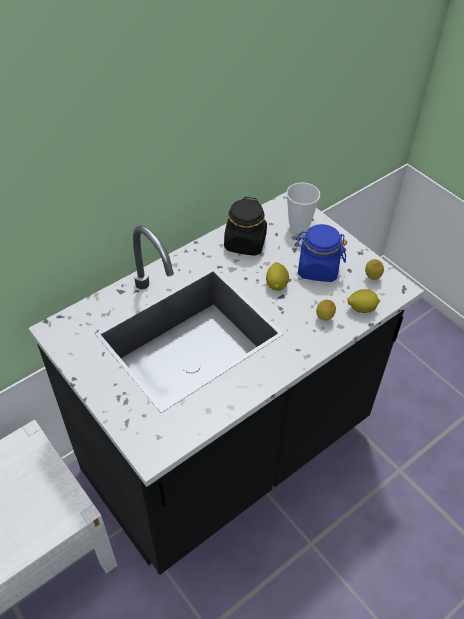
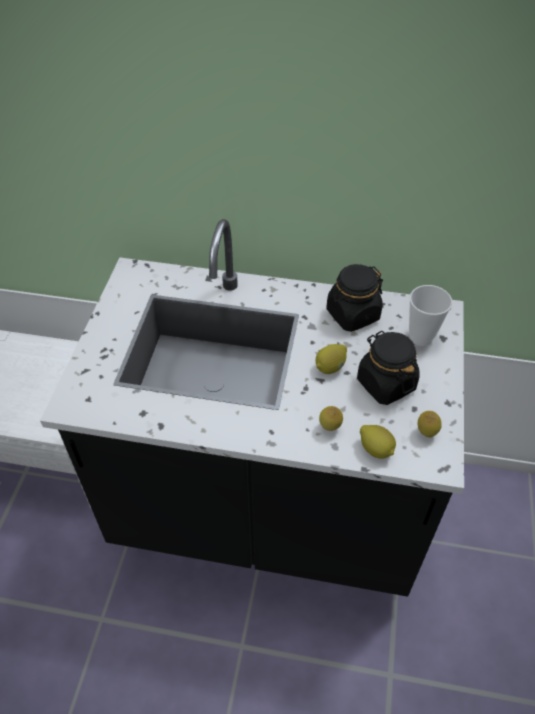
camera: 50 degrees right, 0 degrees up
(317, 268) = (385, 383): blue jar -> black jar

